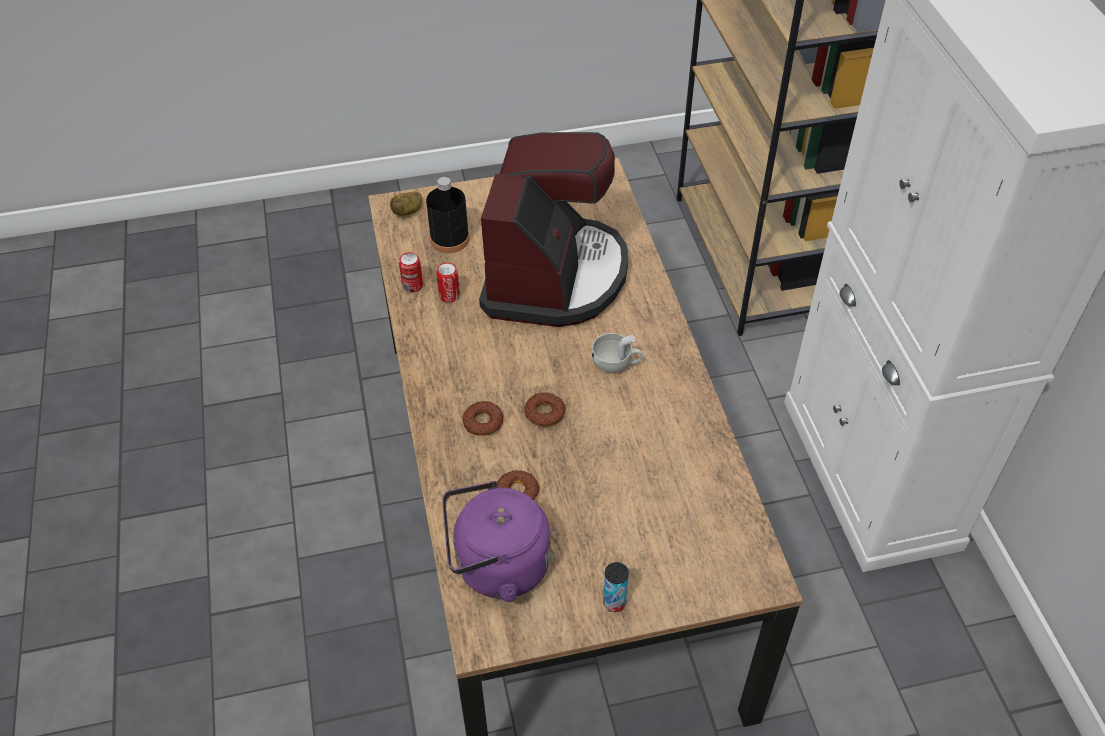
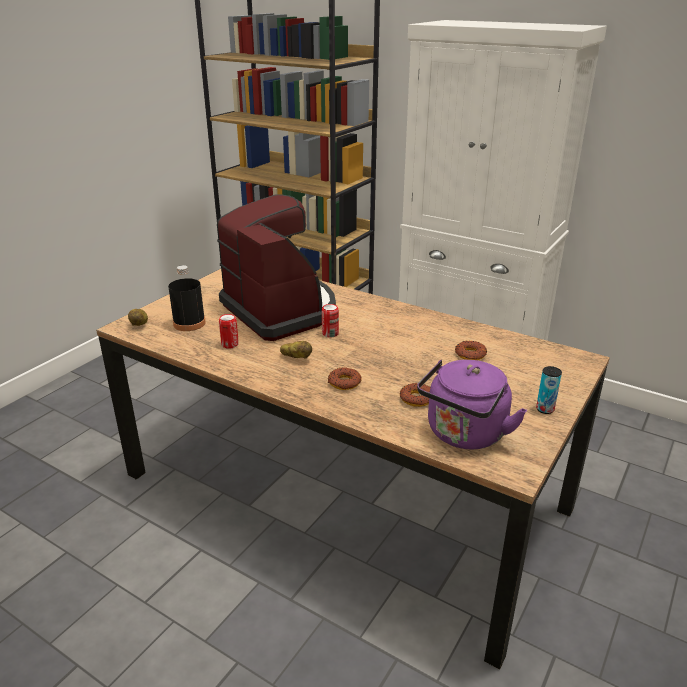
camera: 45 degrees left, 20 degrees down
(412, 285) = (197, 351): can -> can (330, 334)
(483, 357) = (296, 358): none -> potato
(544, 413) = (372, 361): donut -> donut (470, 354)
(616, 364) = (375, 325): white cup -> none

